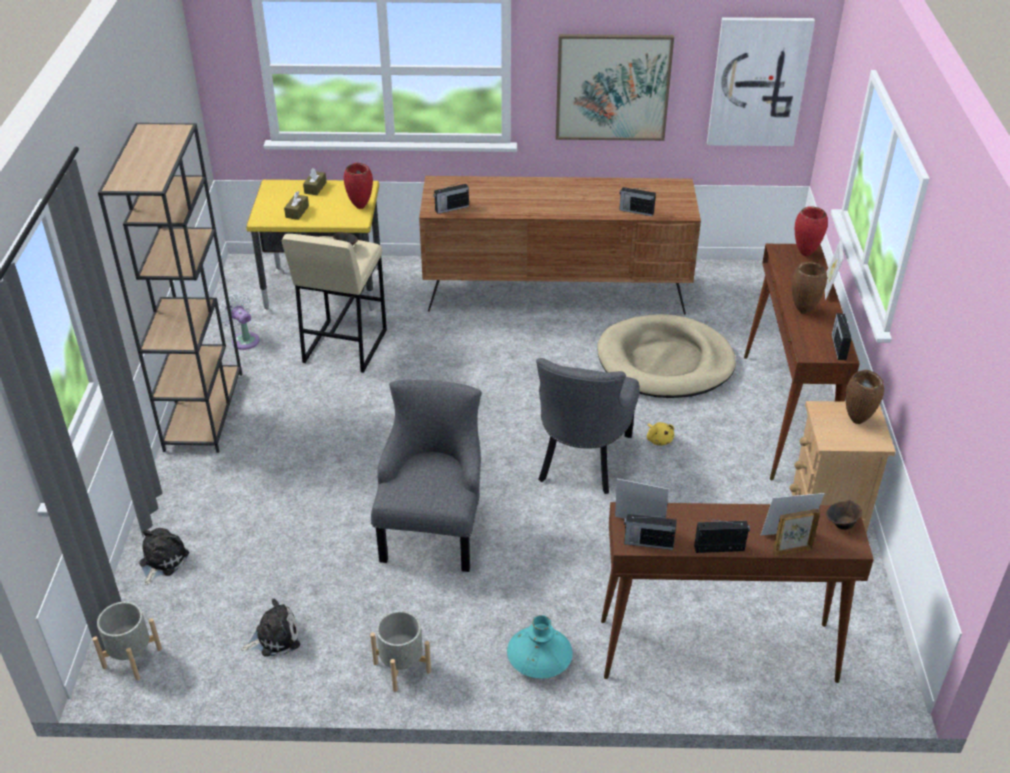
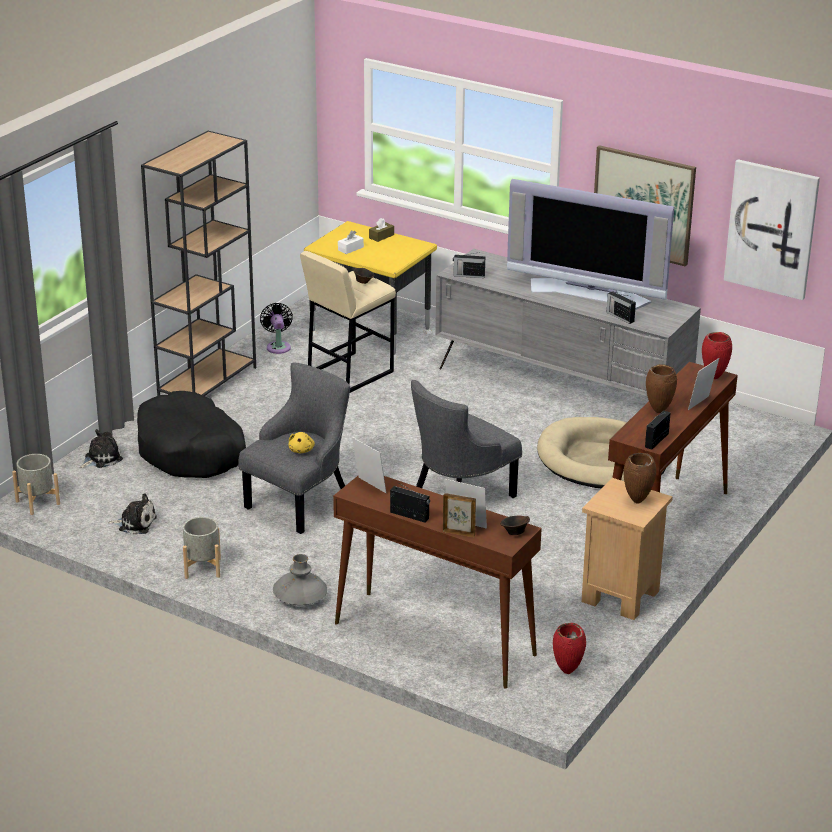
camera: 30 degrees right, 10 degrees down
(244, 339) = (278, 346): white fan -> black fan
(258, 509) = (191, 451): none -> black dog bed
(297, 212) = (350, 249): brown tissue box -> white tissue box
(361, 207) = (403, 258): red vase -> red vase (568, 672)
(539, 659) = (300, 597): turquoise vase -> grey vase
(557, 292) = (562, 387): brown tv stand -> grey tv stand
(582, 194) = (588, 293): none -> television
(647, 543) = (363, 497): radio -> none
(659, 439) = (536, 507): yellow plush toy -> yellow plush toy (301, 450)

